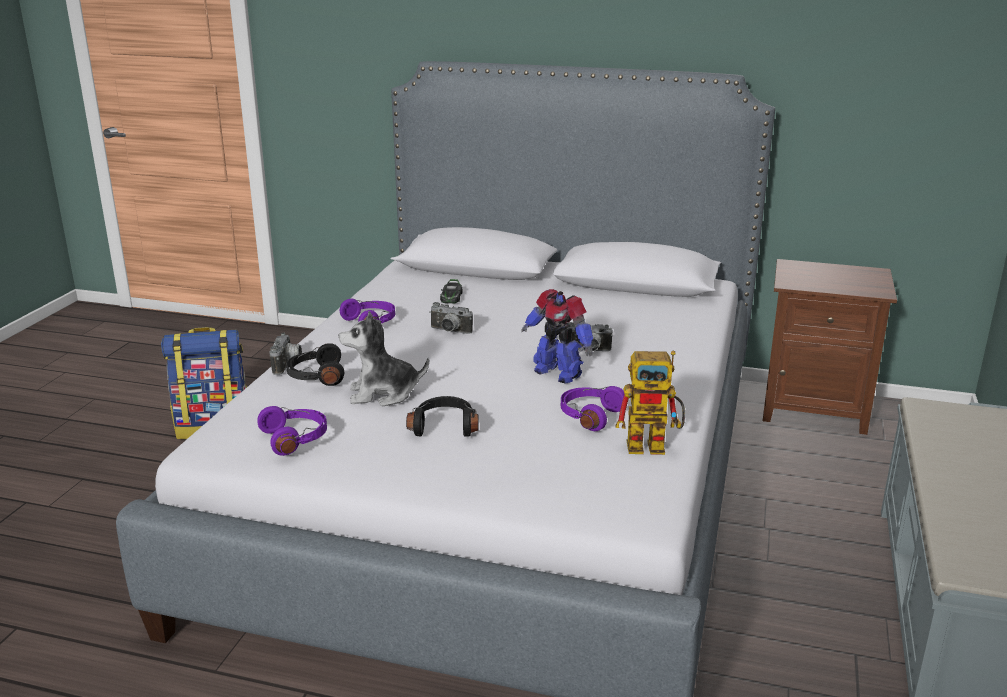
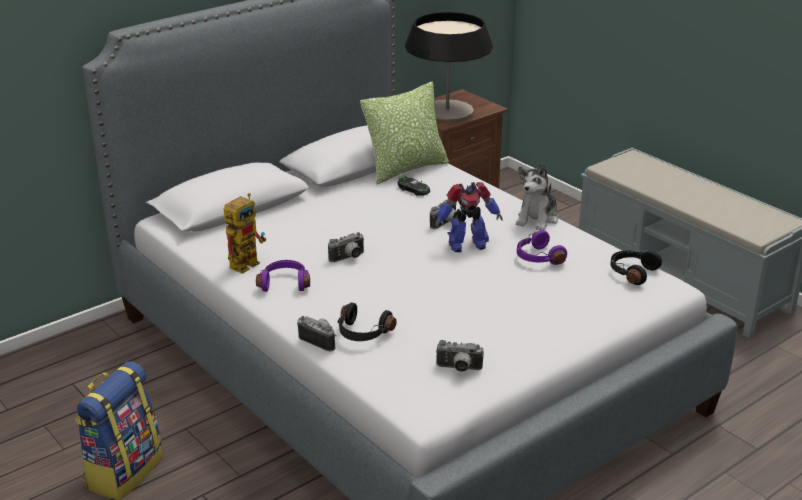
camera: 55 degrees left, 5 degrees up
(296, 439) = (458, 369): purple headphones -> camera
(383, 394) = (426, 315): plush toy -> plush toy (537, 219)
(444, 426) = (498, 309): black headphones -> black headphones (632, 272)
(451, 296) = (280, 236): toy car -> toy car (413, 190)
(654, 445) = (595, 253): toy robot -> toy robot (247, 262)
(669, 302) = (405, 169): none -> pillow
(823, 277) = (447, 110): none -> table lamp

